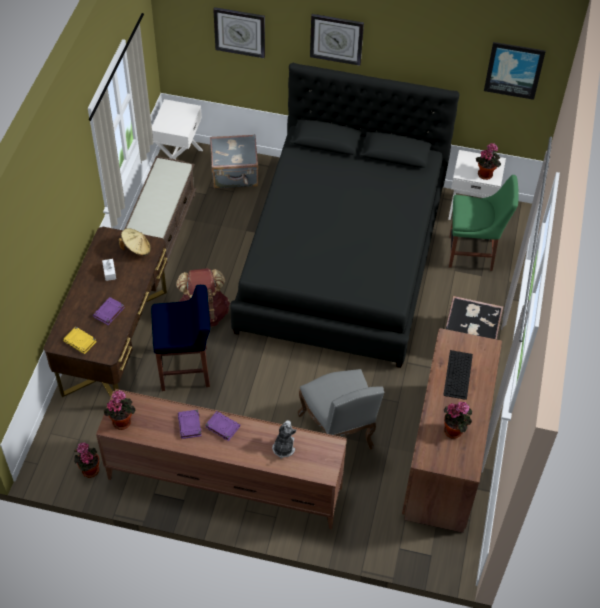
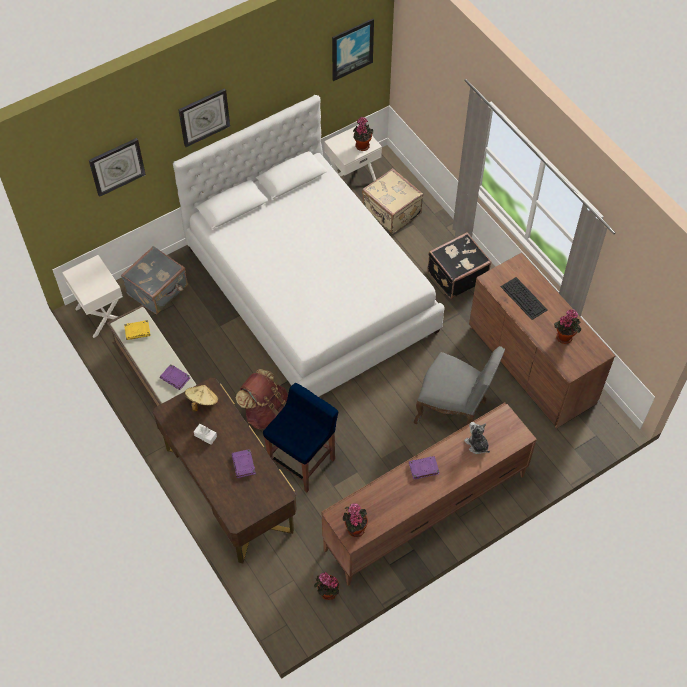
camera: 45 degrees left, 5 degrees up
(80, 342) = (251, 503): yellow book -> yellow book (138, 331)
(190, 425) = (402, 488): purple book -> purple book (175, 378)
(342, 258) = (311, 289): black bed -> white bed
(473, 254) = (391, 212): green chair -> beige suitcase

